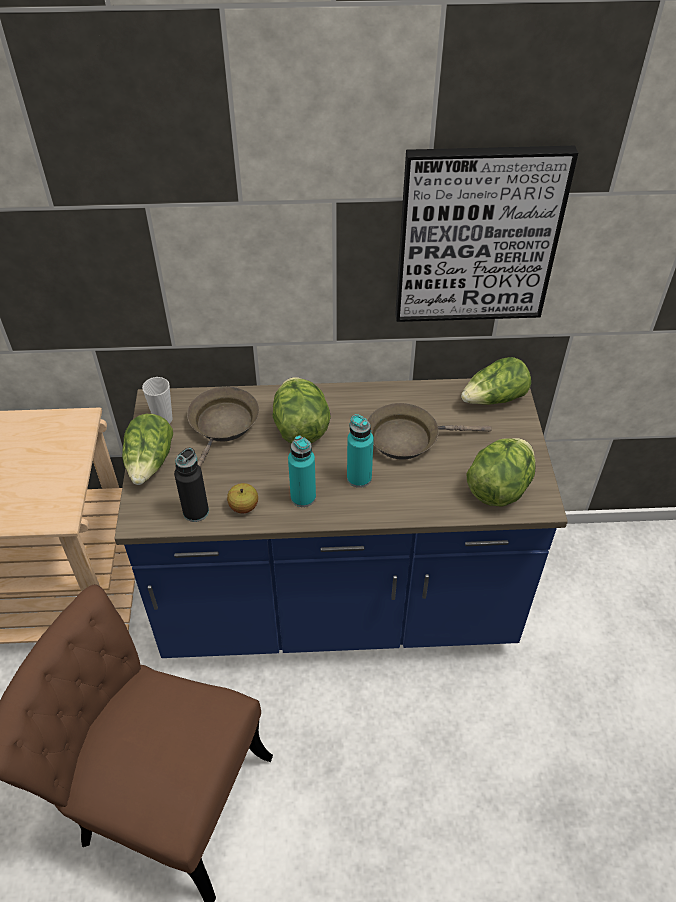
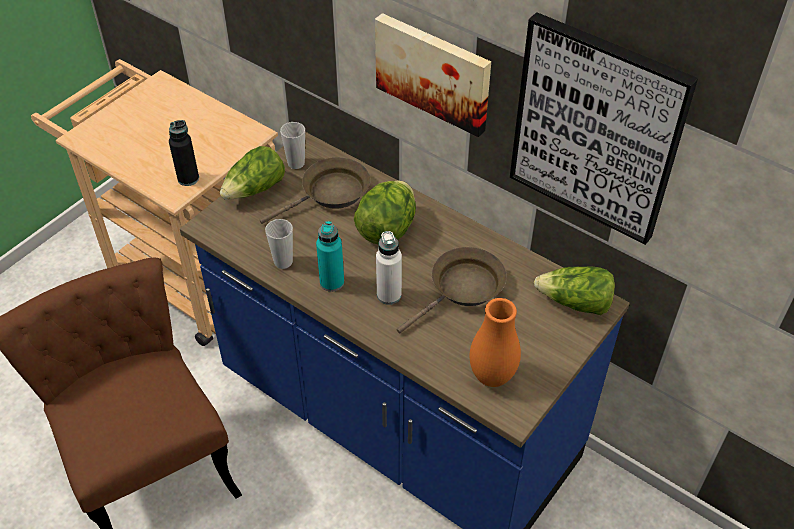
camera: 40 degrees right, 0 degrees up
(196, 512) = (248, 244): black bottle -> black bottle (188, 178)
(243, 507) = (283, 262): apple -> cup
(292, 258) = (434, 72): none -> picture
(359, 478) = (389, 295): turquoise bottle -> white bottle
(408, 438) = (463, 289): brown frying pan -> brown frying pan turned 105 degrees clockwise
(498, 488) = (492, 376): lettuce -> orange vase

